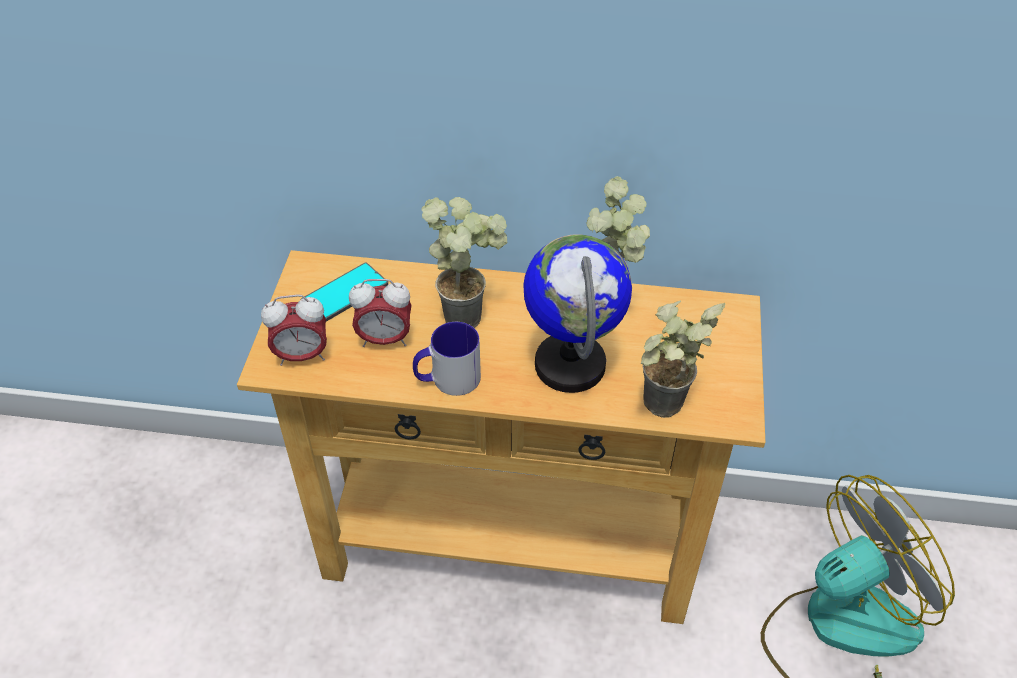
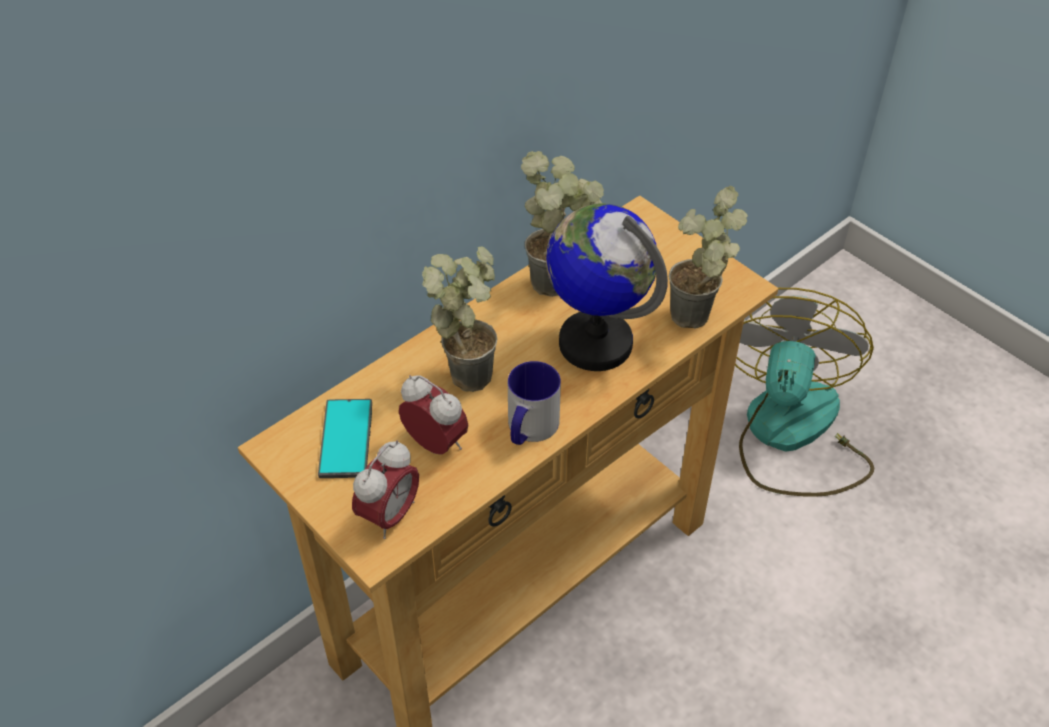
camera: 50 degrees left, 0 degrees up
(385, 339) = (436, 444): alarm clock -> alarm clock turned 90 degrees counterclockwise

